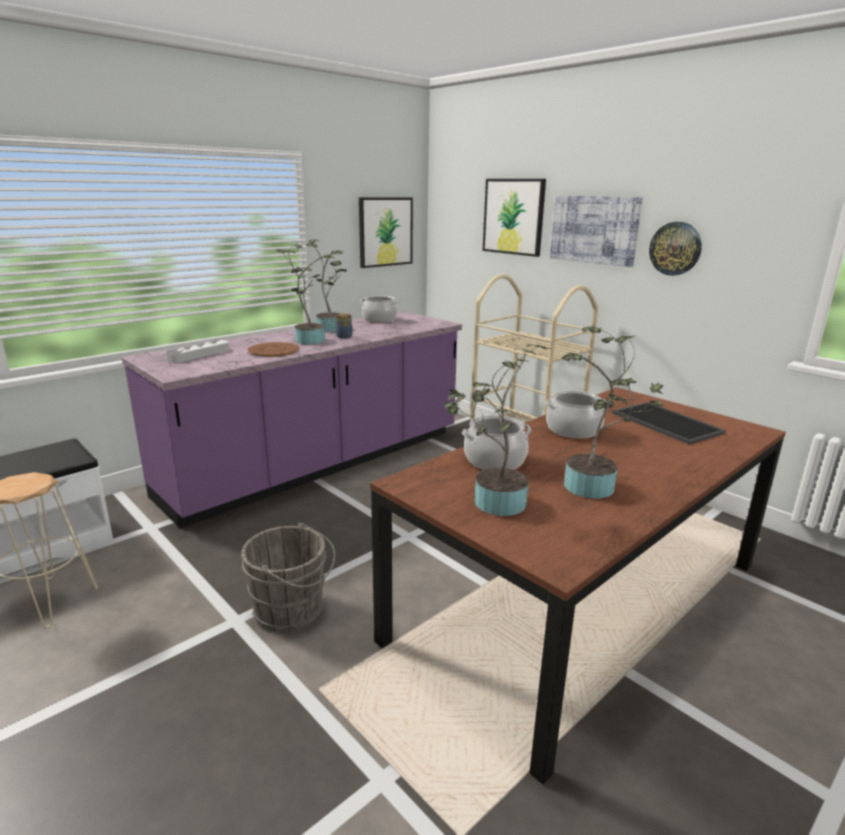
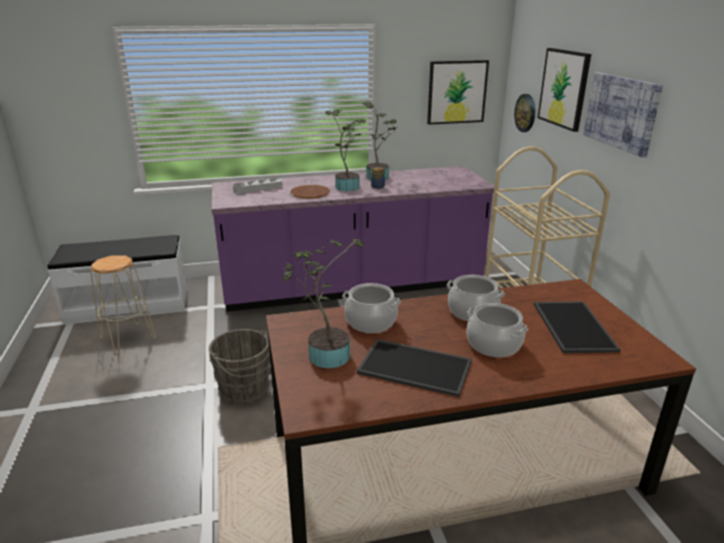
camera: 30 degrees right, 5 degrees up
(379, 319) = (429, 173): cooking pot -> cooking pot (493, 344)
(595, 488) = (416, 366): potted plant -> tray
(675, 248) = (683, 145): wall clock -> wall clock (525, 113)

